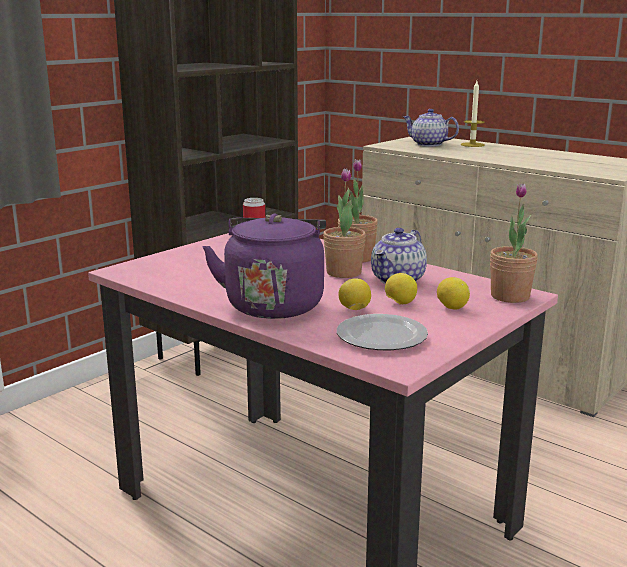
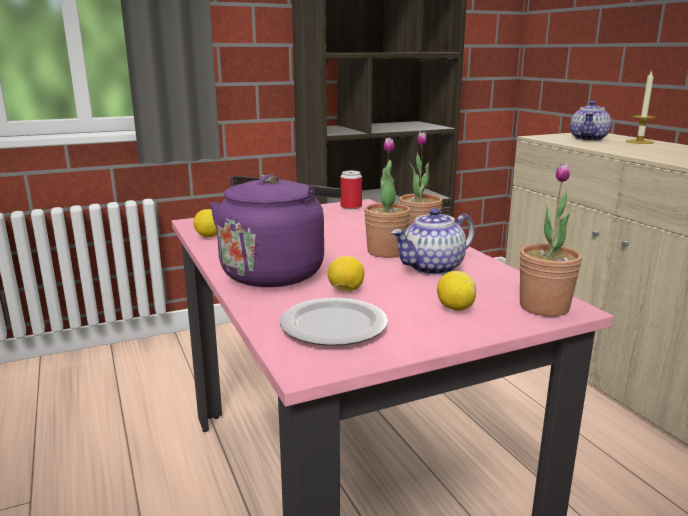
camera: 25 degrees right, 0 degrees up
(400, 303) = (402, 292): lemon -> lemon (208, 236)
(428, 144) = (589, 139): teapot -> teapot turned 120 degrees counterclockwise

